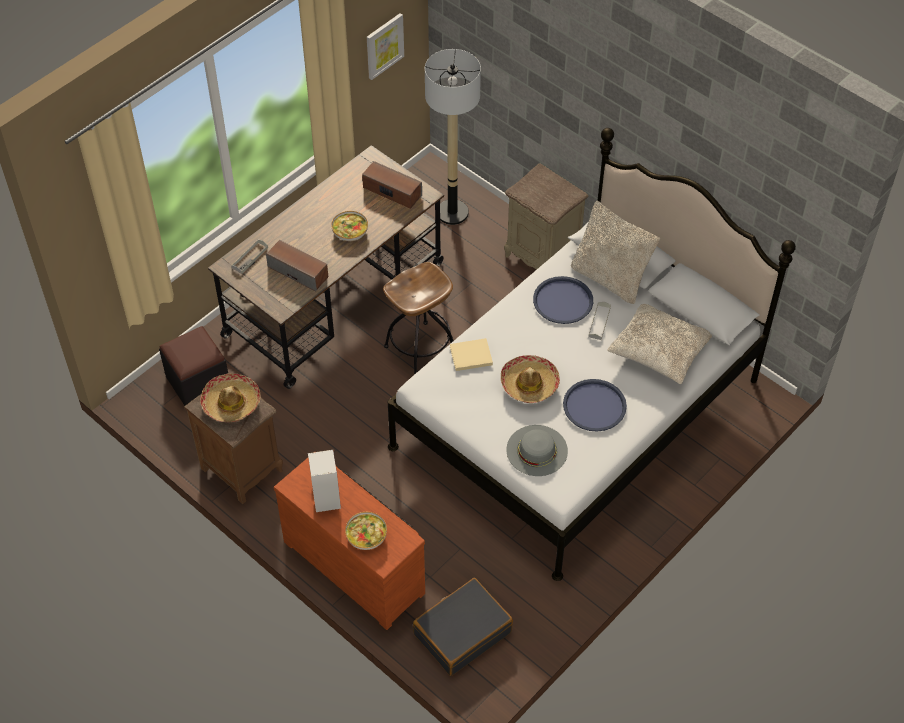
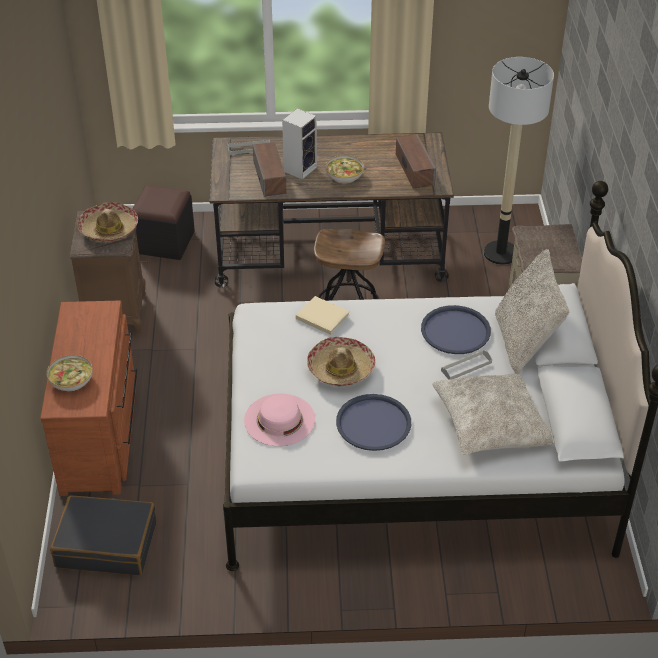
camera: 45 degrees right, 10 degrees down
(325, 498) = (82, 334): speaker -> speaker (300, 168)
(384, 45) = (494, 38): picture -> none
(537, 450) = (279, 419): grey hat -> pink hat

